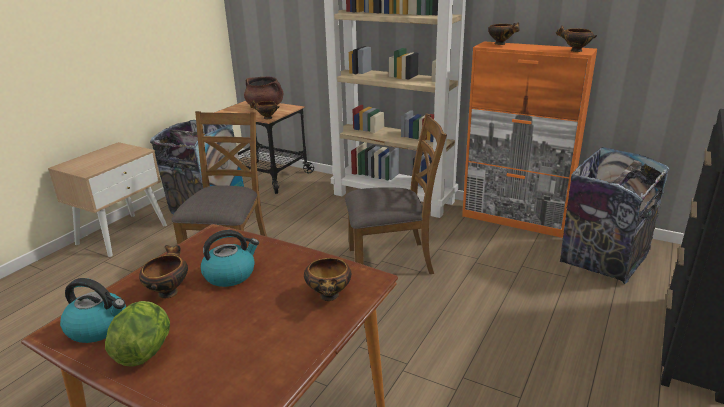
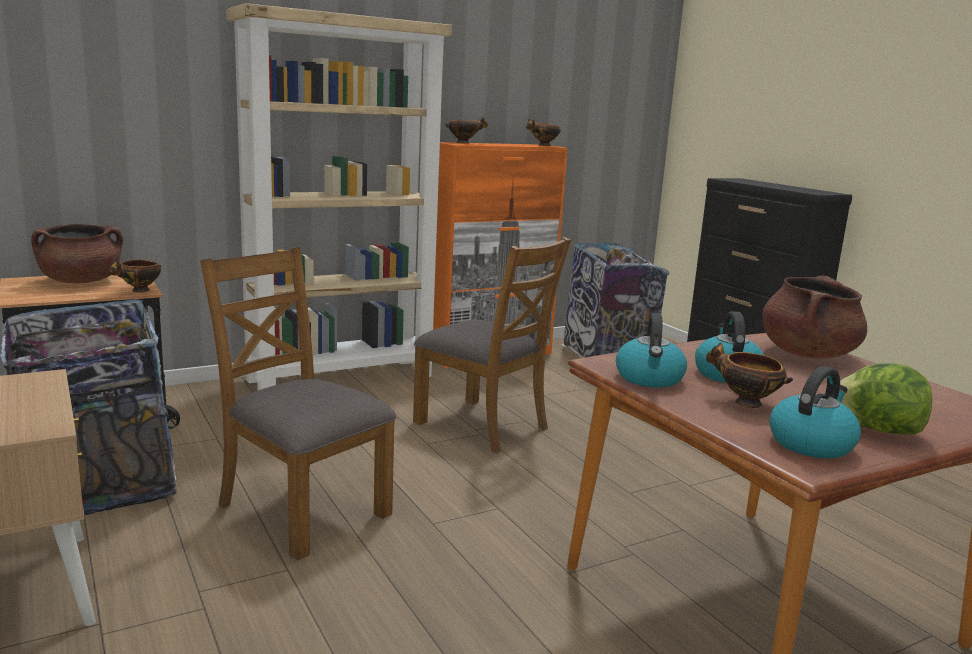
camera: 60 degrees left, 10 degrees down
(193, 252) = (649, 378): none -> kettle
(329, 297) = (807, 354): bowl -> brown cooking pot
(391, 260) = (483, 425): brown chair -> brown chair turned 105 degrees clockwise

